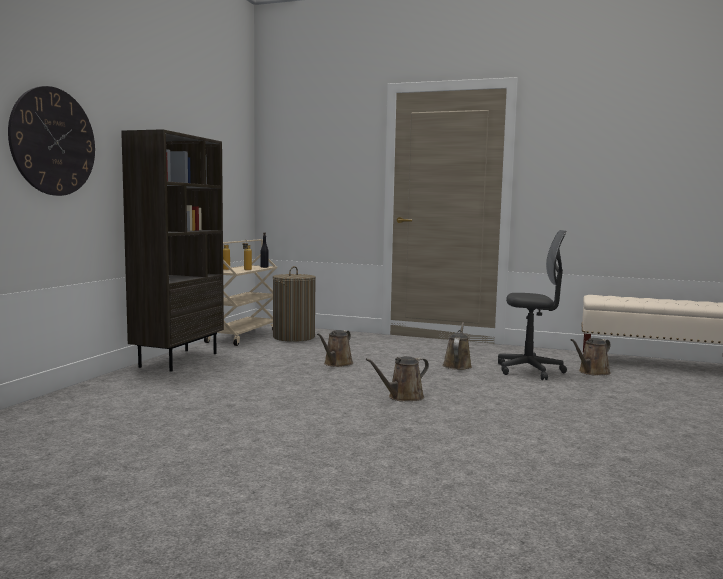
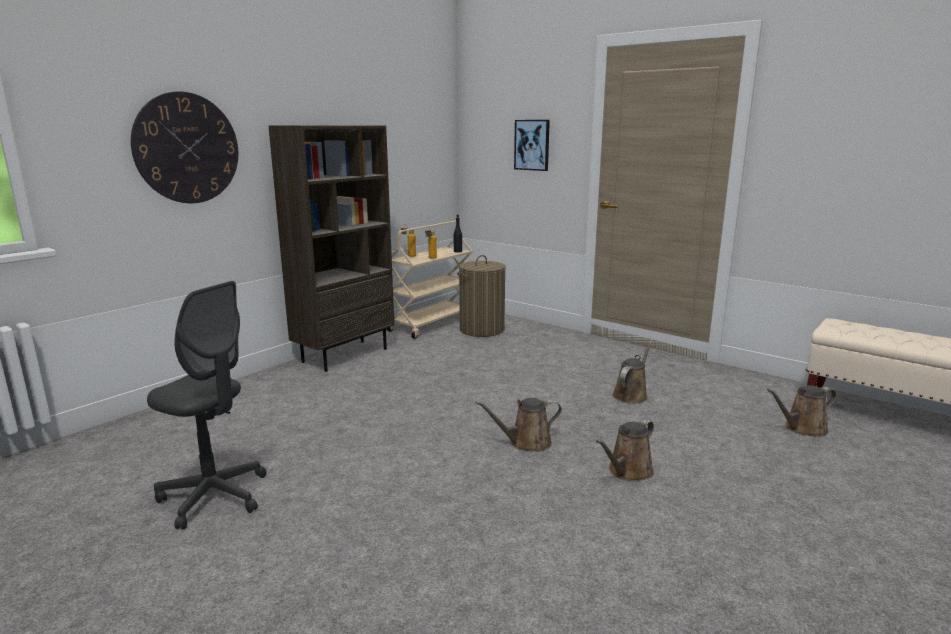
camera: 20 degrees right, 10 degrees up
(330, 172) = (532, 145): none -> picture
(336, 364) = (495, 378): brown watering can -> brown watering can (628, 472)
(529, 371) = (716, 415): grey office chair -> grey office chair (214, 497)

